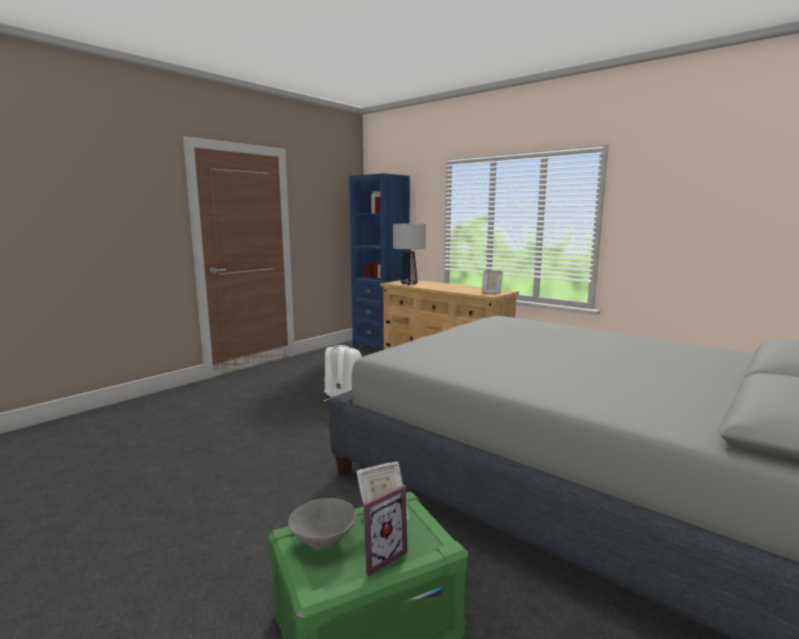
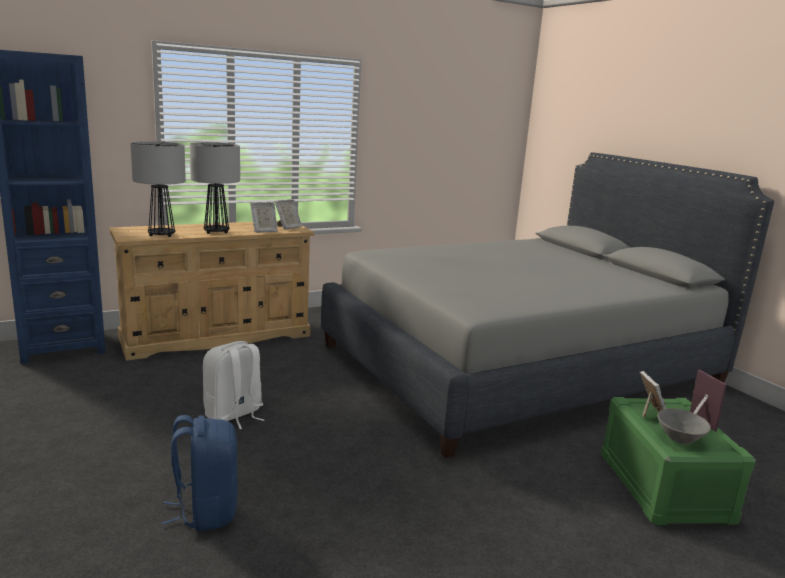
camera: 70 degrees left, 5 degrees up
(235, 415) = (206, 511): none -> blue backpack
(440, 287) = (217, 232): none -> table lamp
(466, 291) = (263, 231): none -> picture frame

